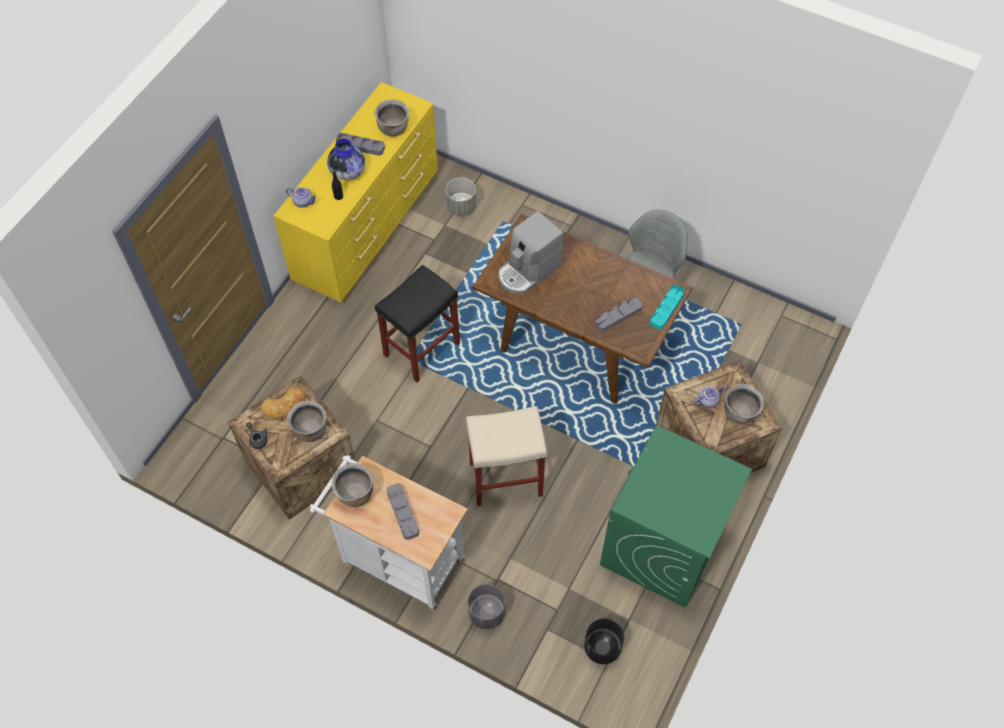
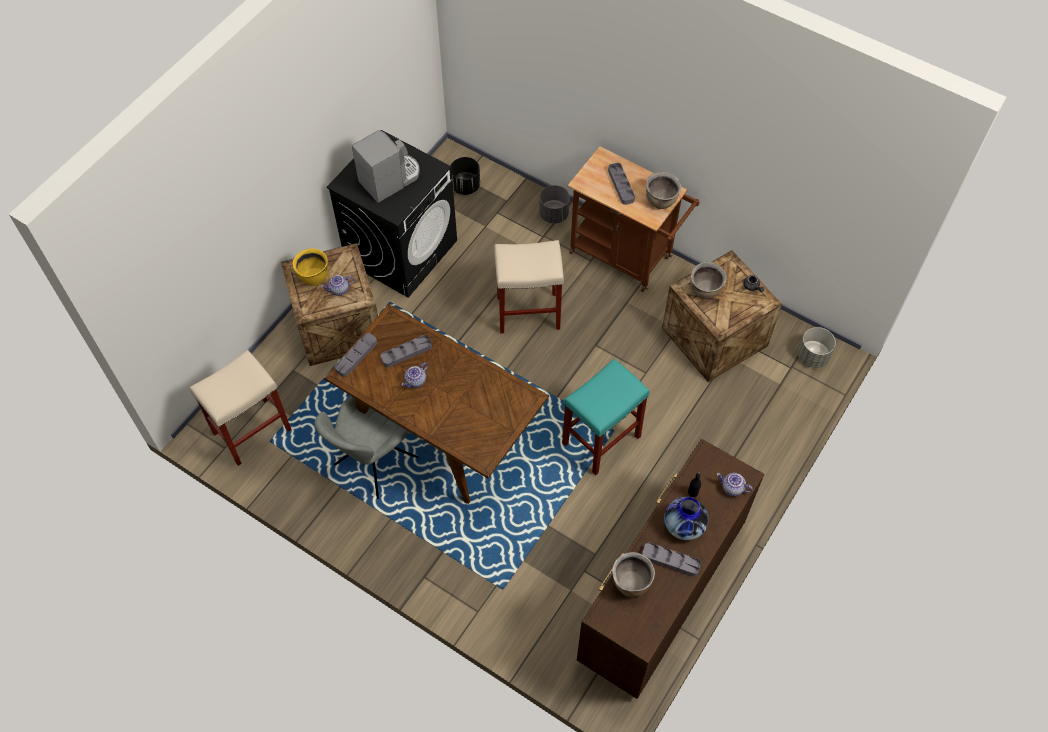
camera: 175 degrees left, 0 degrees up
(285, 406) = (730, 314): bread -> none
(368, 228) = (660, 593): yellow dresser -> brown dresser
(397, 558) = (626, 257): white cart -> brown cart
(422, 348) = (601, 441): black stool -> turquoise stool
(461, 207) = (550, 614): grey planter -> grey planter (813, 356)
(528, 271) = (489, 406): coffee machine -> coffee machine (390, 179)
(602, 289) = (416, 381): none -> teapot
(662, 546) = (401, 250): green washing machine -> black washing machine
(666, 308) = (356, 356): turquoise tray -> grey tray
(739, 413) = (314, 277): brown cooking pot -> yellow cooking pot
(761, 333) = (252, 430): none -> beige stool

